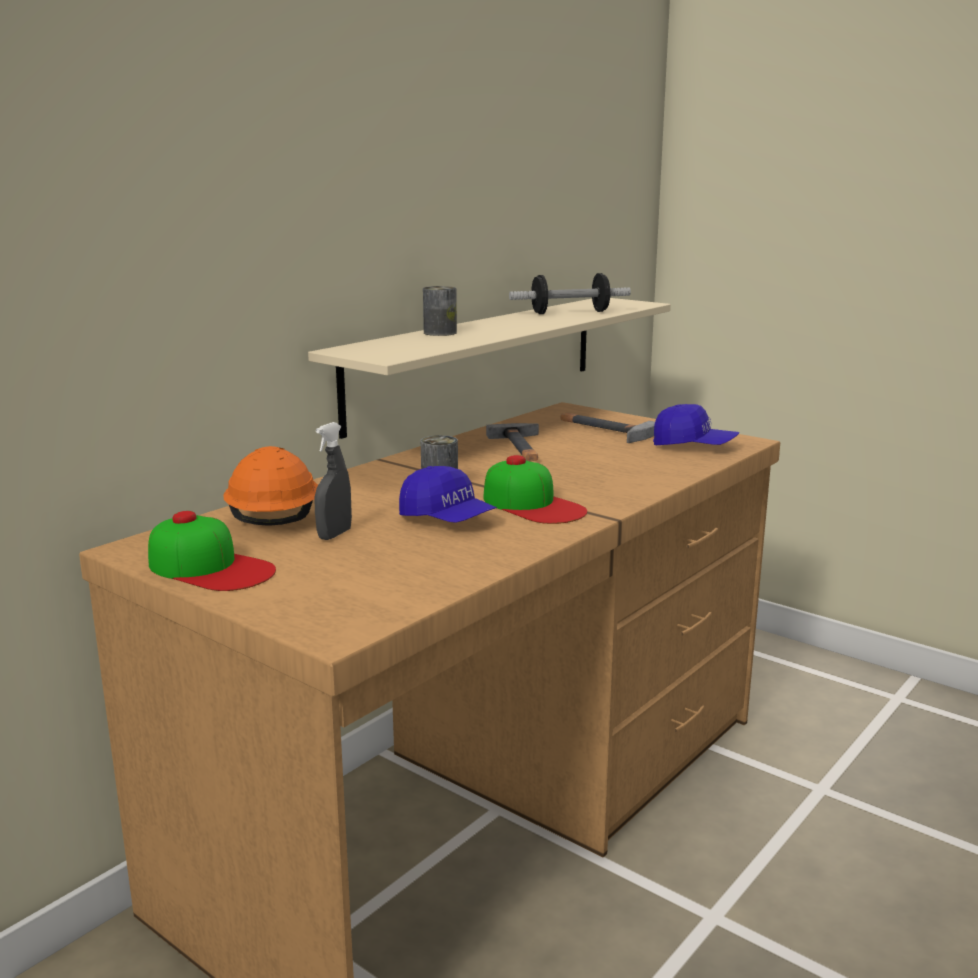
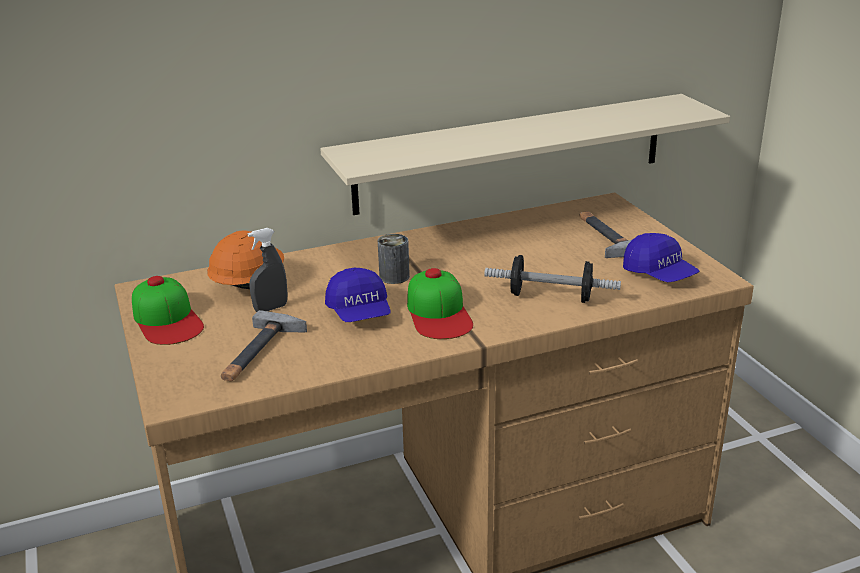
camera: 30 degrees right, 10 degrees up
(440, 333) = (450, 136): can -> none
(522, 448) = (509, 245): hammer -> hammer (259, 352)
(570, 313) = (606, 119): dumbbell -> dumbbell (551, 296)

